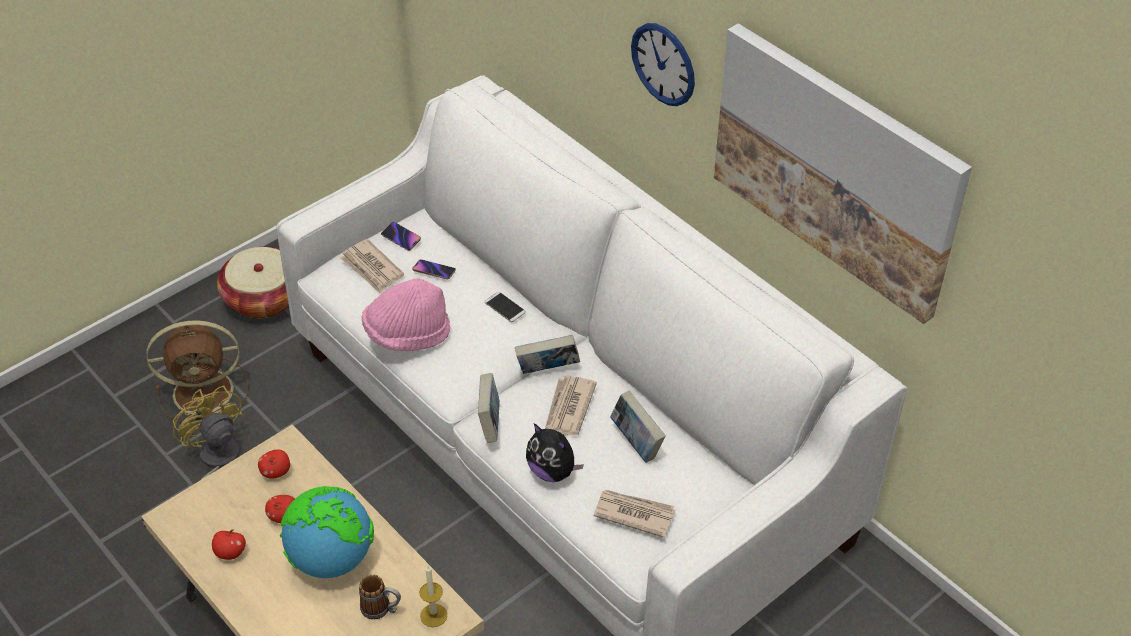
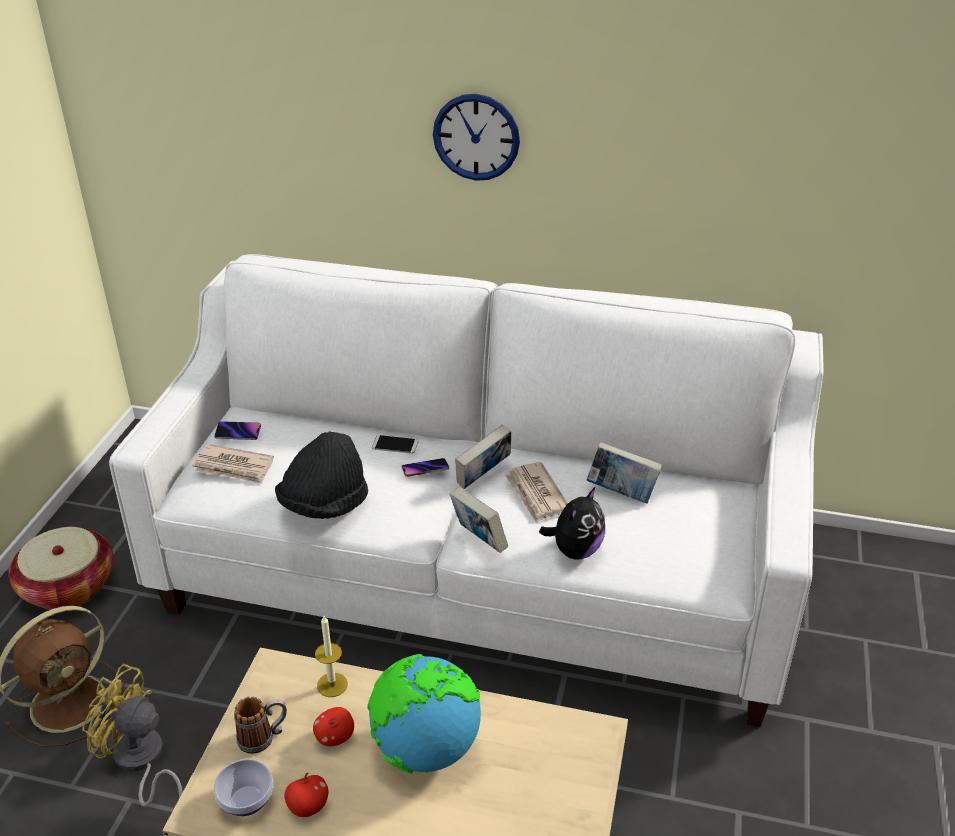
camera: 35 degrees left, 10 degrees down
(200, 526) = (246, 800): none -> bowl
(276, 472) = (285, 700): apple -> none
(381, 609) = (523, 767): mug -> mug (263, 737)
(407, 334) = (324, 504): pink hat -> black hat
(433, 615) = (579, 742): candle -> candle (332, 685)
(434, 271) = (298, 445): phone -> phone (425, 469)
(552, 471) = (575, 550): plush toy -> plush toy turned 60 degrees counterclockwise
(633, 513) = (680, 547): newspaper -> none
(835, 169) = (709, 150): picture -> none

